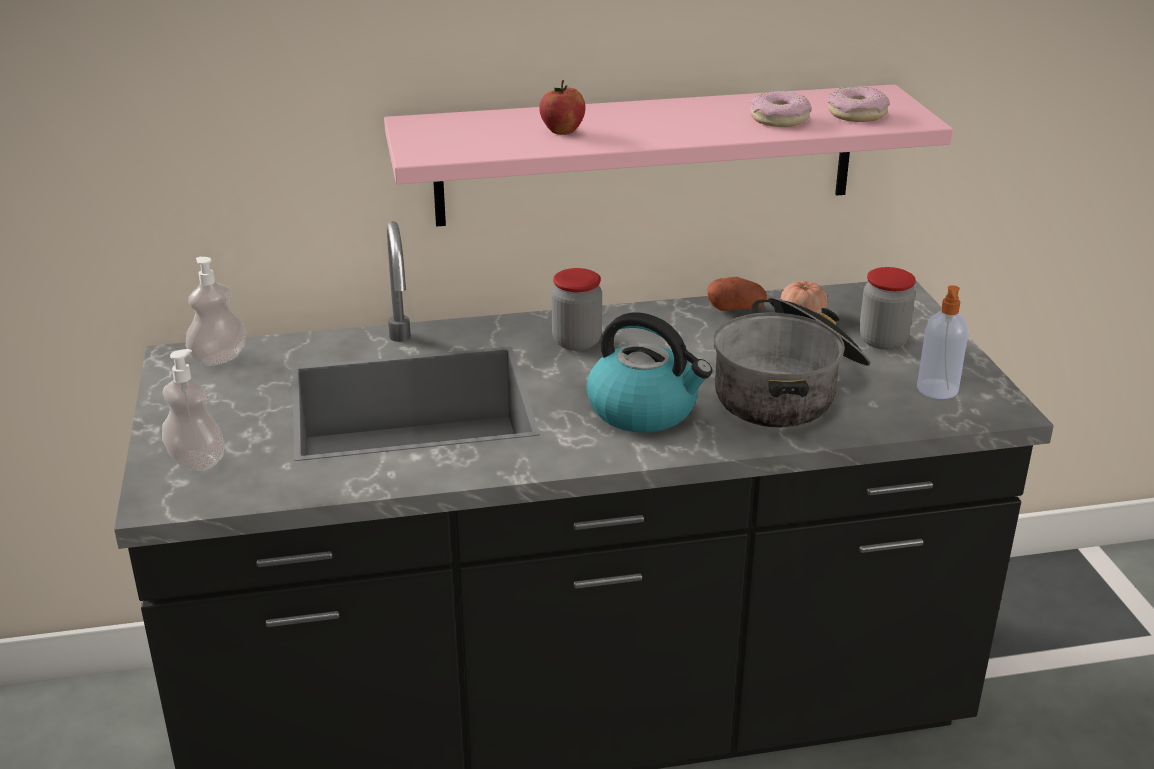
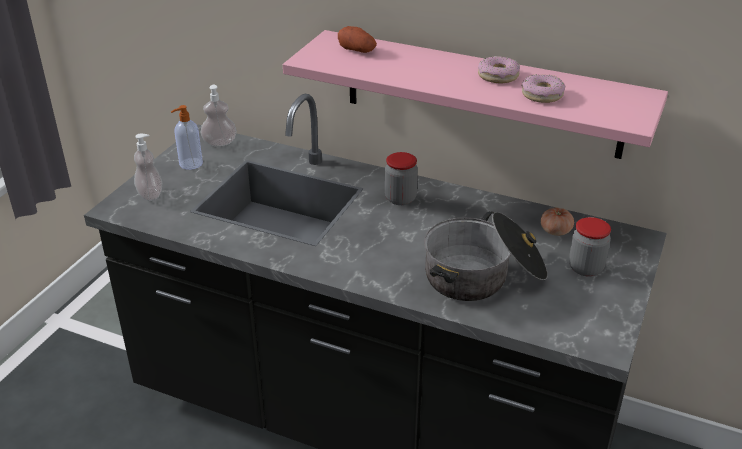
camera: 35 degrees right, 5 degrees up
(562, 131) = (400, 66): apple -> none
(644, 410) = (386, 254): kettle -> none
(736, 308) = (518, 211): potato -> potato (357, 50)
(857, 114) = (600, 106): donut -> donut (498, 76)
(937, 390) = (578, 315): soap dispenser -> soap dispenser (190, 164)

